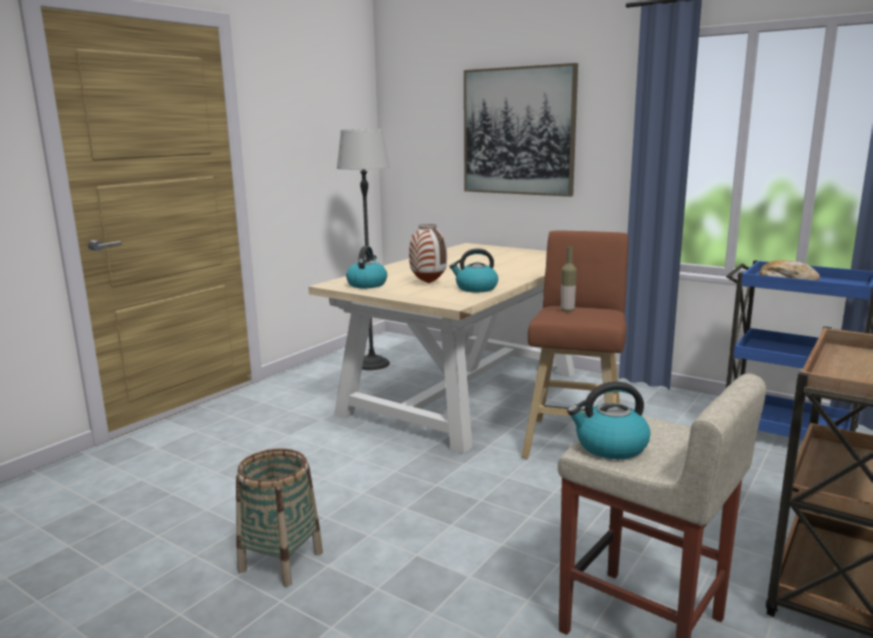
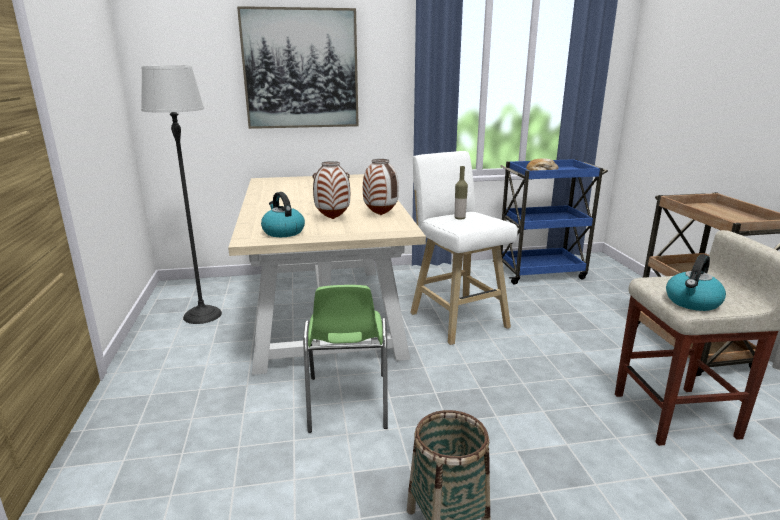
camera: 45 degrees left, 5 degrees up
(360, 460) = (347, 402): none -> green chair
(475, 288) = (381, 215): kettle -> vase
(575, 440) = (456, 318): brown stool -> white stool

